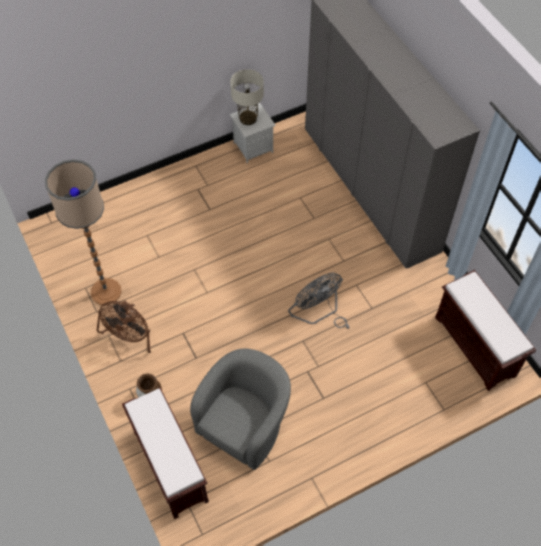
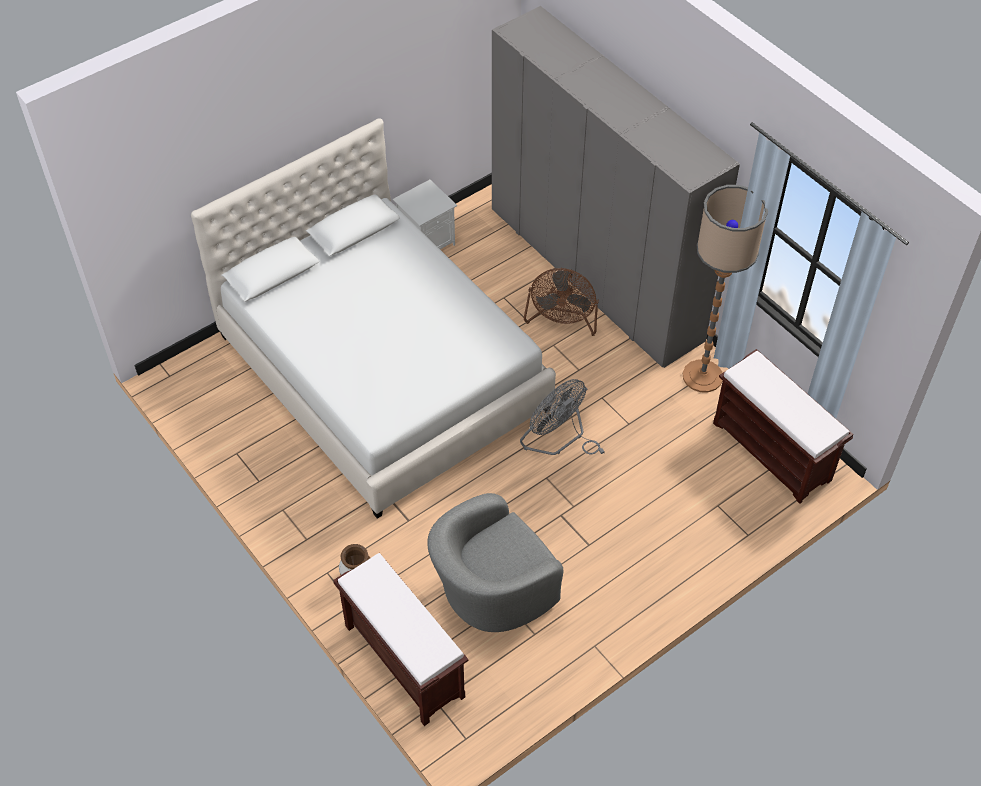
camera: 10 degrees left, 5 degrees down
(106, 292) = (266, 454): floor lamp -> floor lamp (702, 376)
(129, 332) = (310, 502): brown fan -> brown fan (560, 318)
(201, 241) = (383, 372): none -> white bed
(245, 425) = (492, 594): grey armchair -> grey armchair turned 150 degrees counterclockwise
(248, 118) = (418, 201): table lamp -> none

